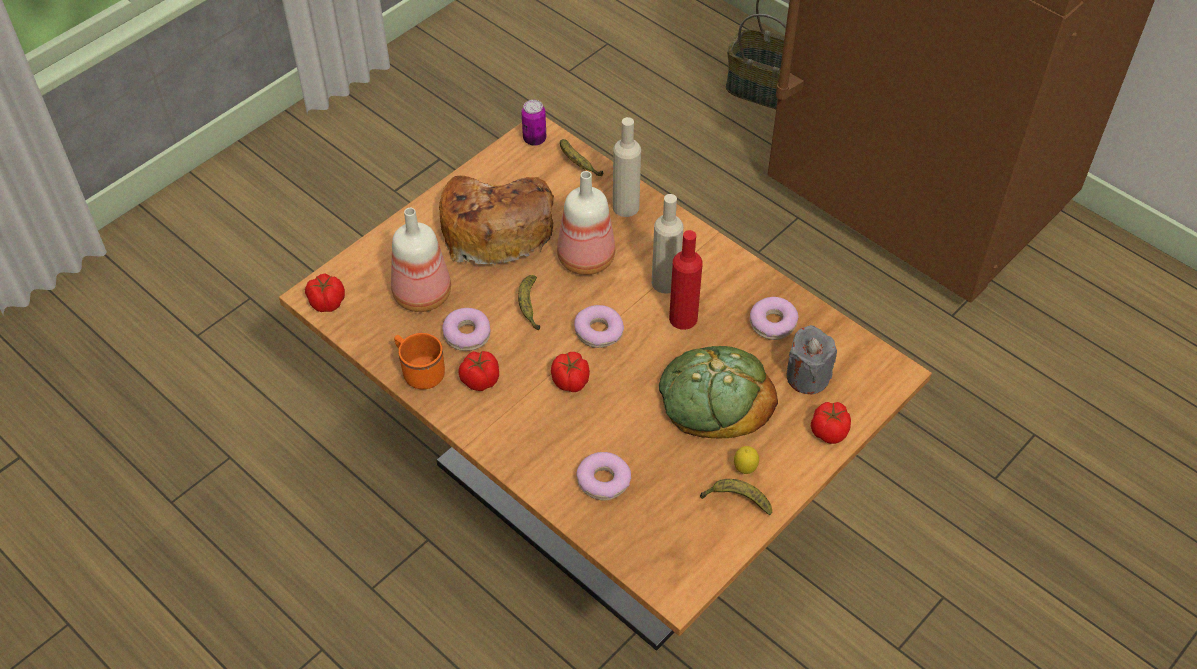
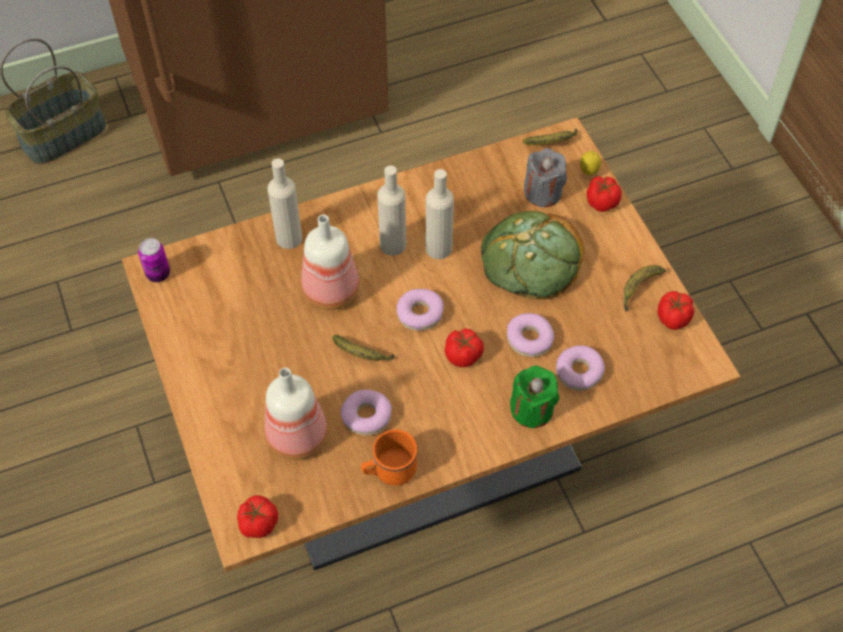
camera: 65 degrees left, 5 degrees up
(479, 380) = (425, 425): tomato -> tomato (673, 319)
(495, 227) = (249, 346): bread -> none
(539, 456) = (532, 409): none -> green candle
(577, 163) = (212, 252): banana -> banana (552, 143)
(683, 318) = (438, 248): red bottle -> beige bottle
(744, 470) = (612, 271): lemon -> lemon (588, 172)
(773, 323) = (477, 191): donut -> donut (529, 339)

